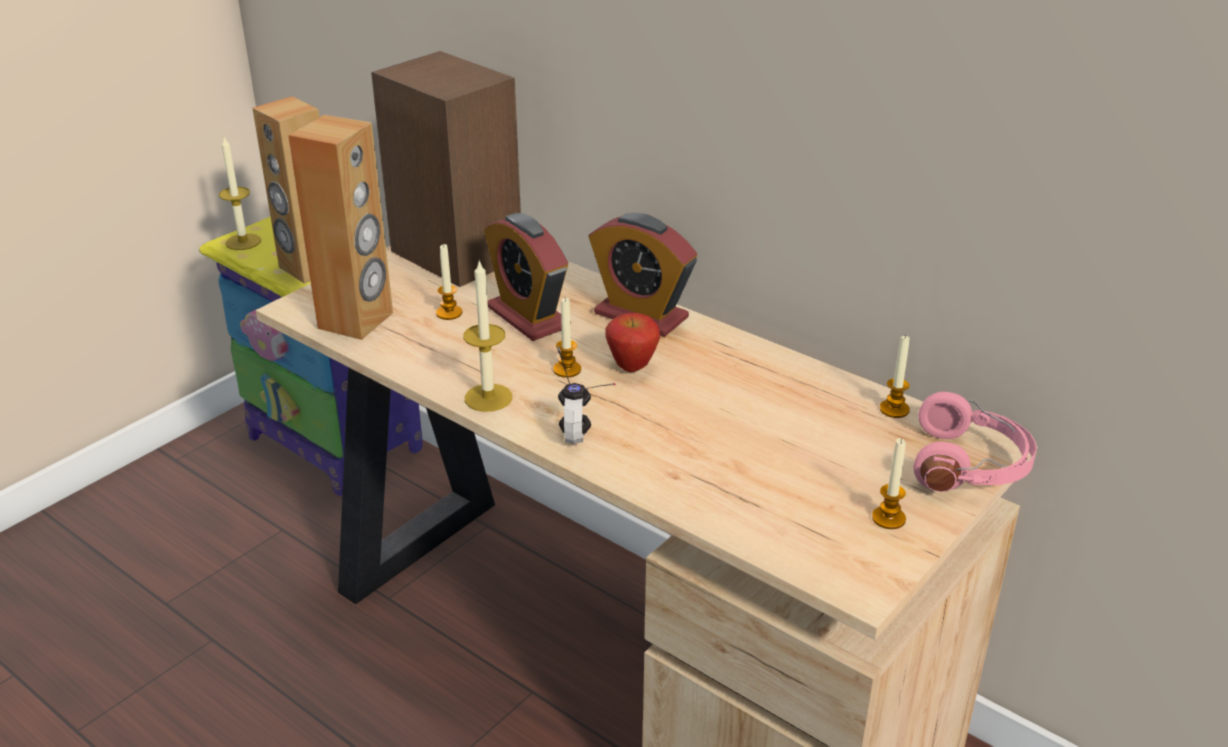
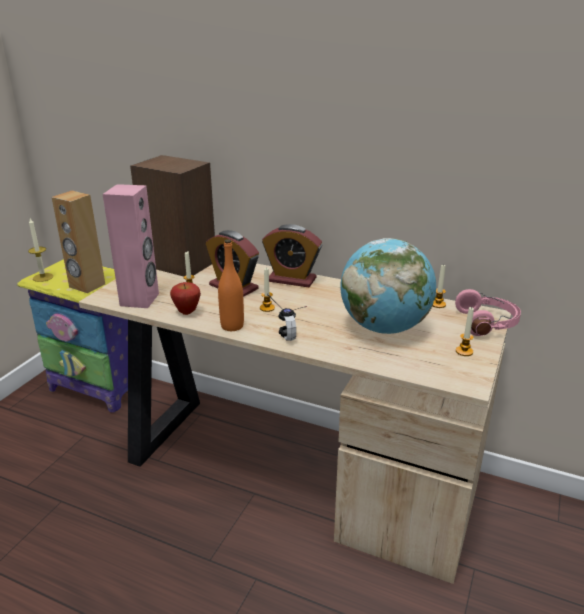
camera: 15 degrees left, 5 degrees down
(356, 321) = (140, 300): brown speaker -> pink speaker
(488, 398) = (232, 326): candle -> orange bottle
(632, 368) = (300, 303): apple -> apple (187, 312)
(761, 444) = (384, 328): none -> globe

